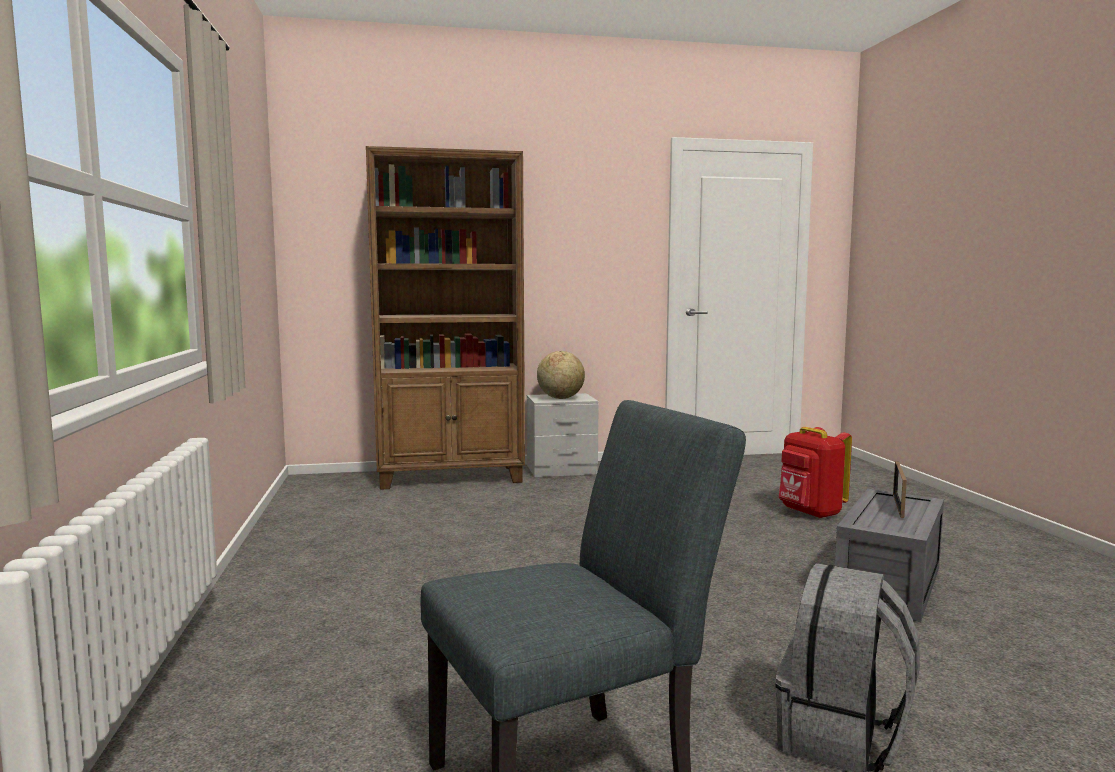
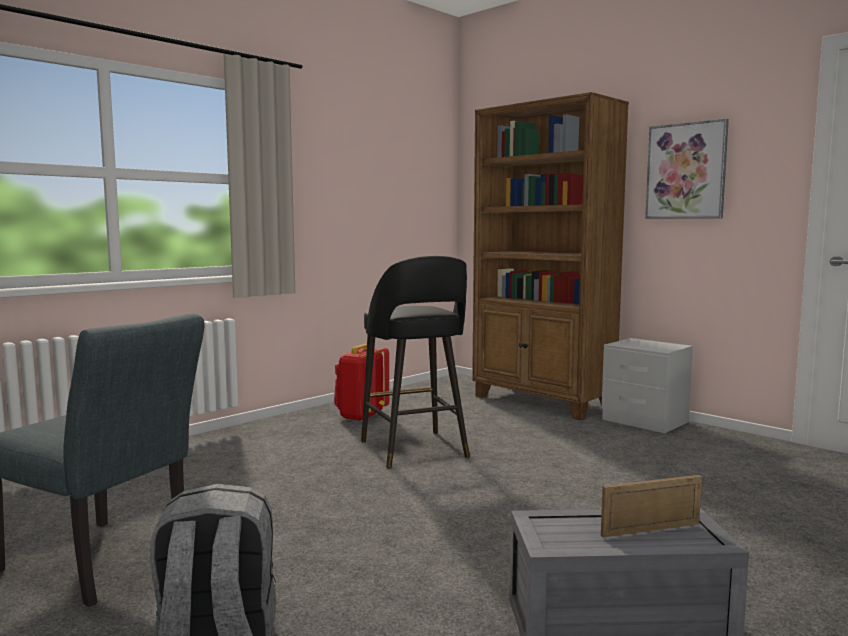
camera: 55 degrees right, 0 degrees up
(484, 549) = (414, 450): none -> black stool
(560, 398) = (643, 345): globe -> none
(570, 235) = (686, 171): none -> picture
(810, 513) = (780, 542): red backpack -> red backpack (360, 416)

